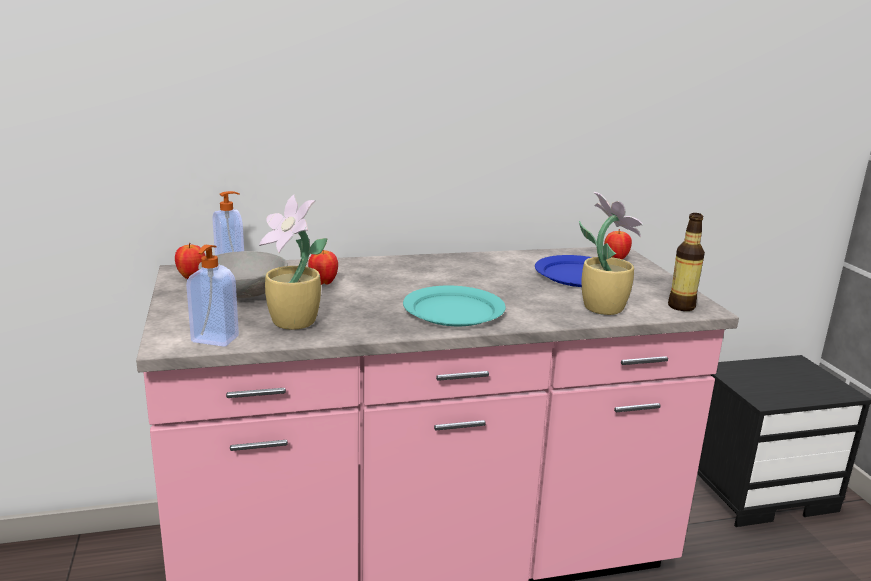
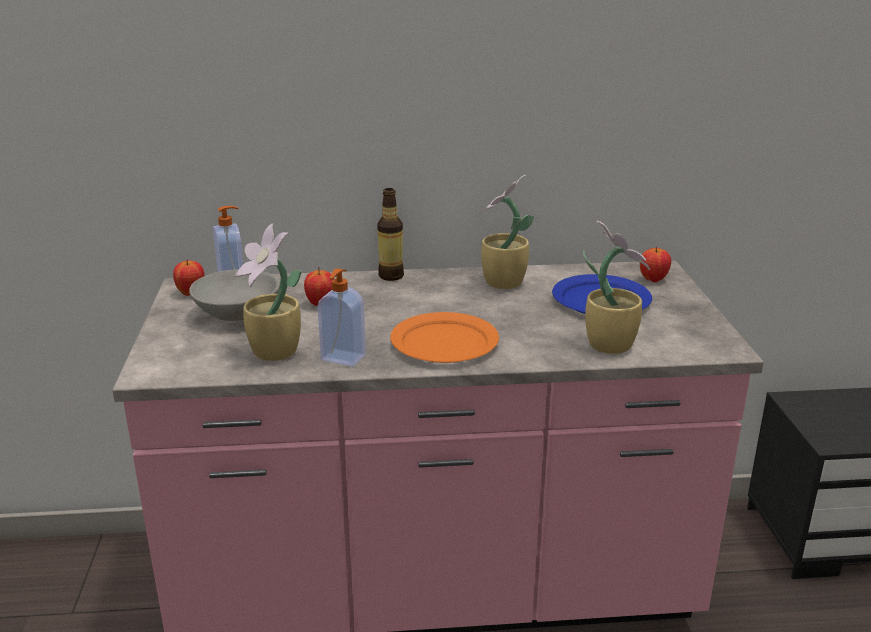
camera: 10 degrees right, 5 degrees up
(214, 340) = (191, 370): soap dispenser -> soap dispenser (342, 358)
(454, 310) = (445, 342): turquoise plate -> orange plate
(485, 264) = (502, 283): none -> potted plant
(681, 306) = (701, 345): bottle -> bottle (391, 276)

